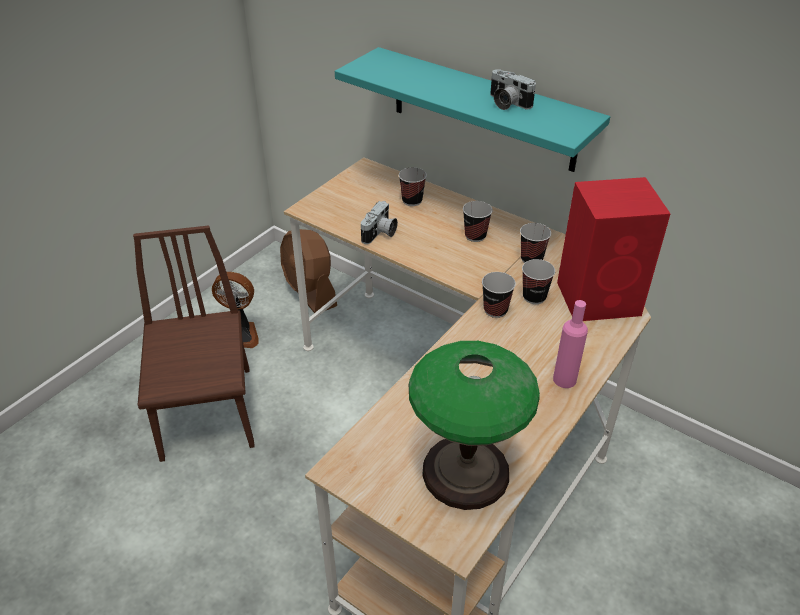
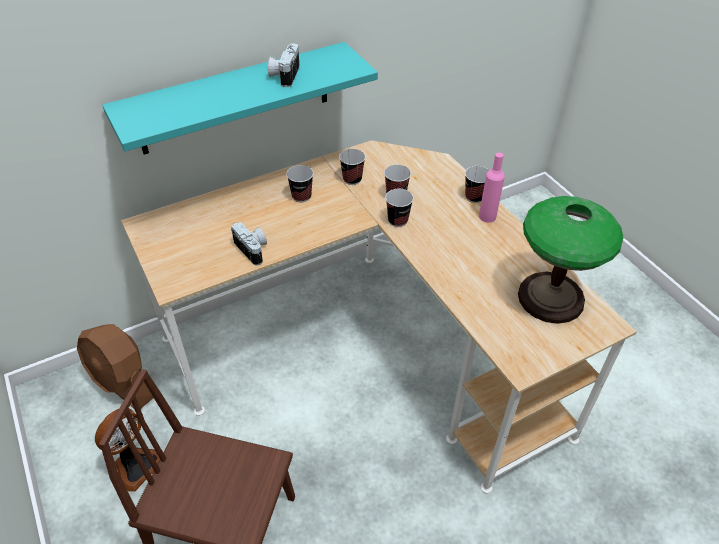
camera: 65 degrees left, 5 degrees up
(310, 291) = (123, 383): brown fan -> brown fan turned 45 degrees clockwise
(412, 201) = (222, 213): cup -> cup (474, 197)
(507, 103) = (284, 75): camera -> camera turned 120 degrees clockwise
(600, 298) = (417, 166): red speaker -> none

